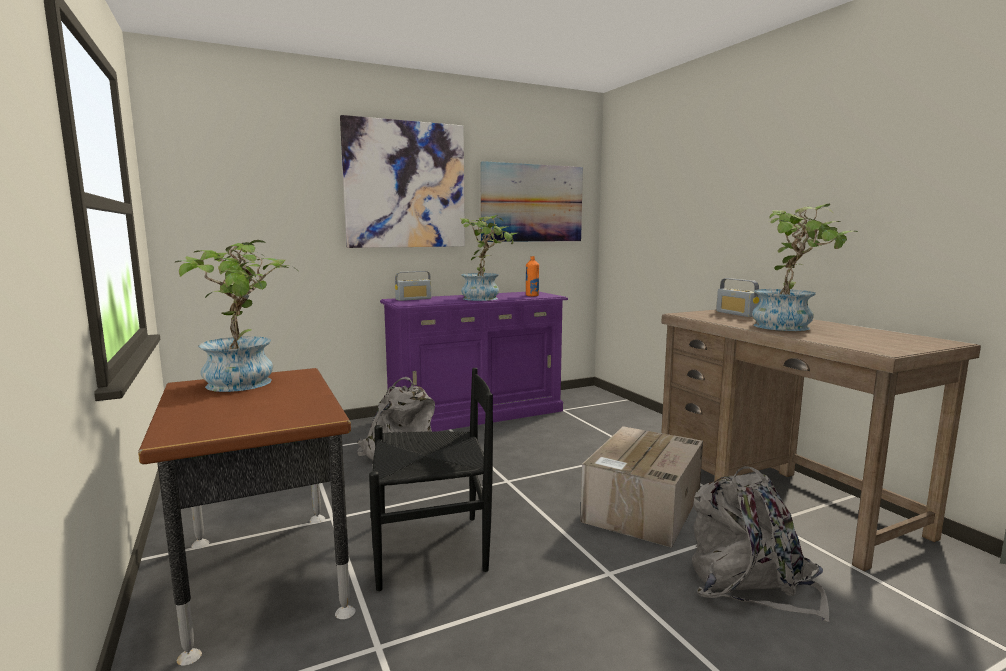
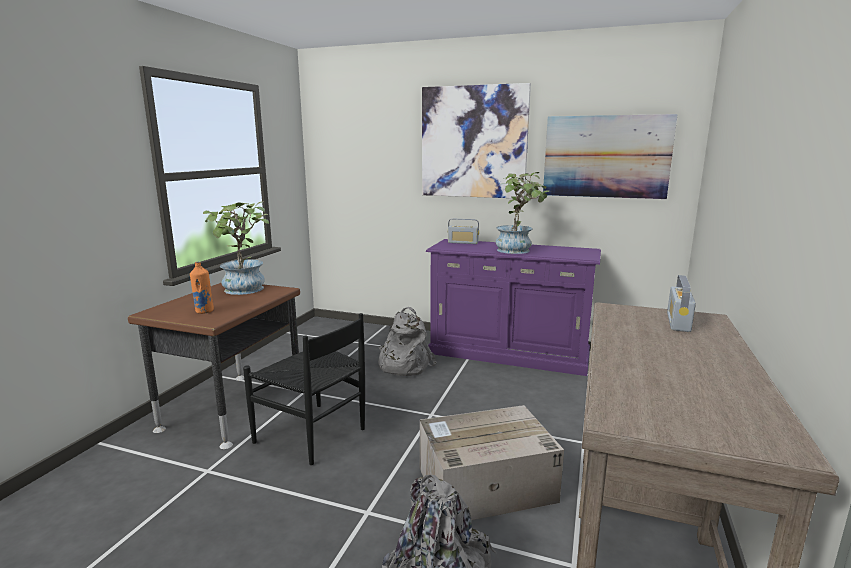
camera: 45 degrees right, 5 degrees up
(532, 295) = (569, 254): orange bottle -> orange bottle (204, 311)
(790, 327) = (658, 356): potted plant -> none

